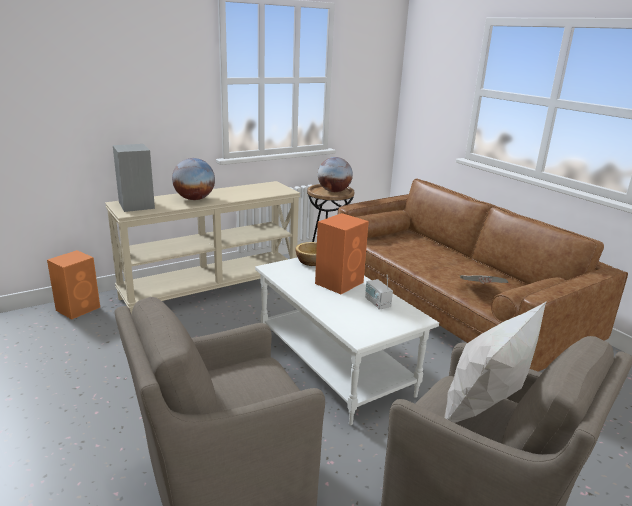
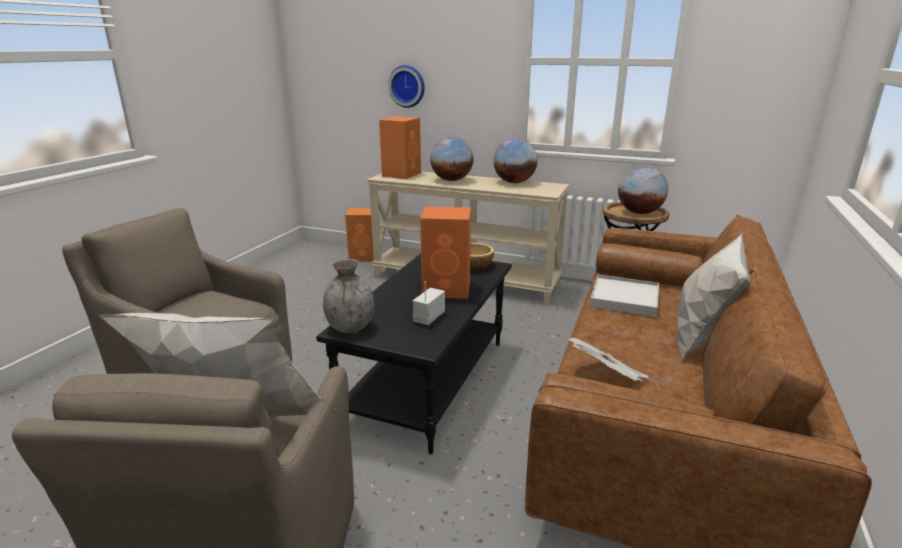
camera: 55 degrees right, 0 degrees up
(102, 111) = (407, 86): none -> wall clock
(136, 205) = (402, 174): grey speaker -> orange speaker
(242, 188) = (514, 182): none -> globe
(335, 364) = (429, 382): white coffee table -> black coffee table
(360, 333) = (351, 327): none -> grey vase
(399, 249) = (624, 298): none -> white tray
(464, 256) = (701, 341): none -> white pillow

